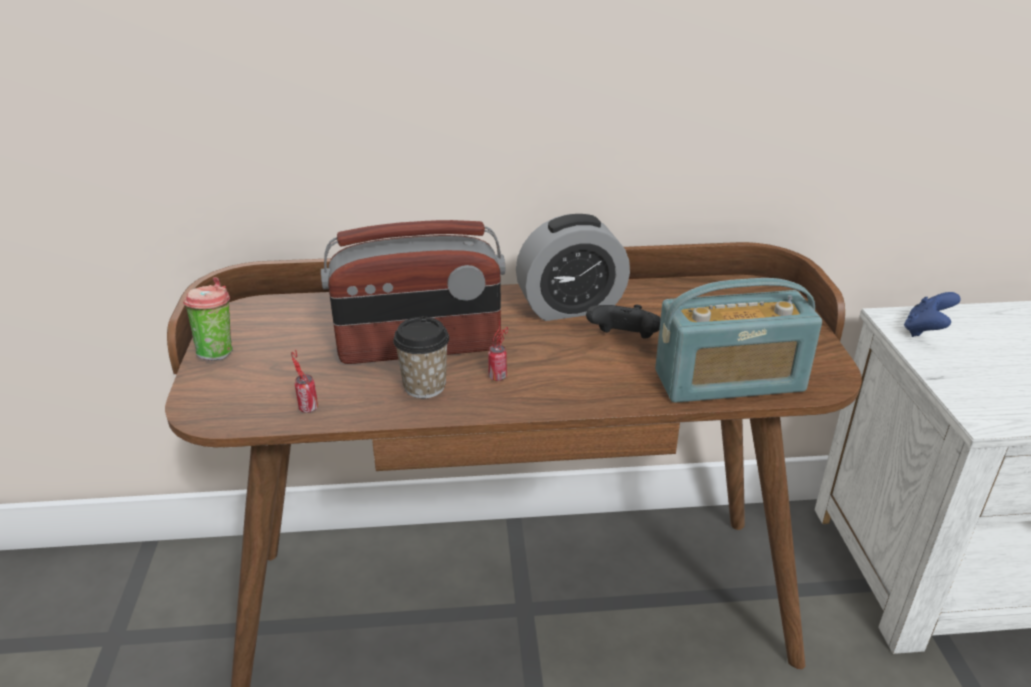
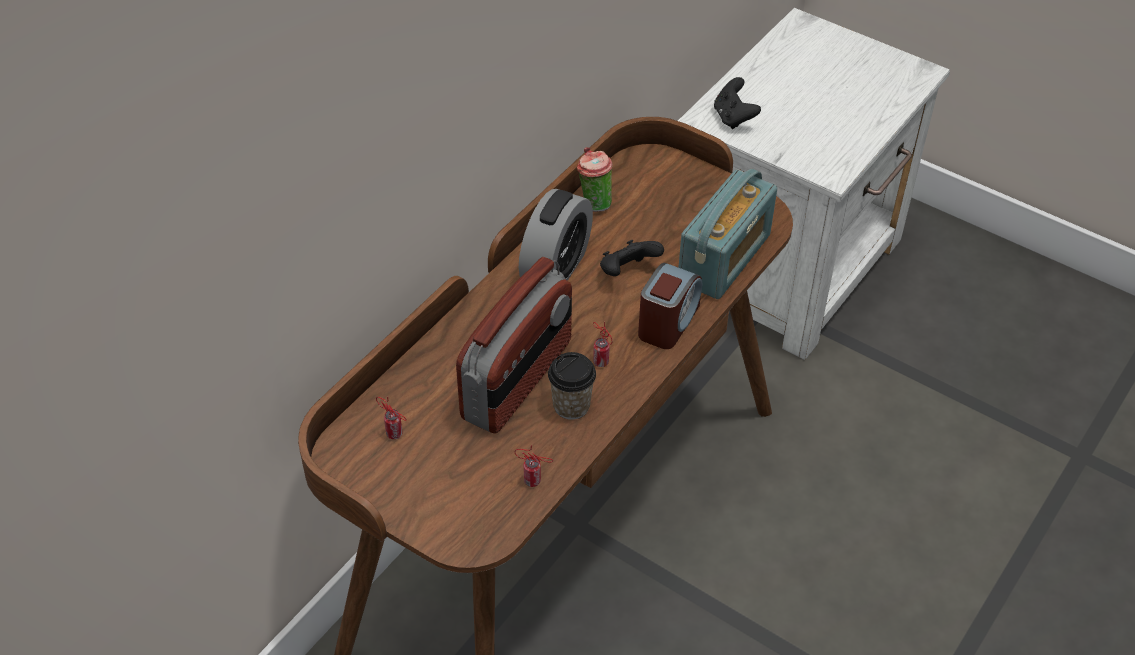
camera: 50 degrees left, 15 degrees up
(218, 352) = (391, 499): cup -> cup (593, 203)
(291, 323) = (396, 435): none -> can
(599, 389) = (668, 322): none -> alarm clock
(925, 331) = (733, 117): blue game controller -> black game controller

